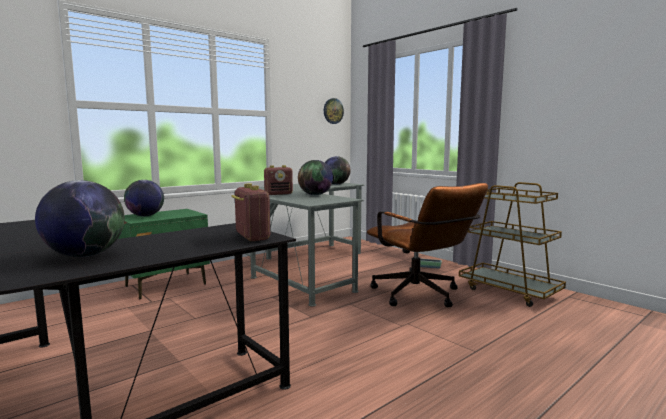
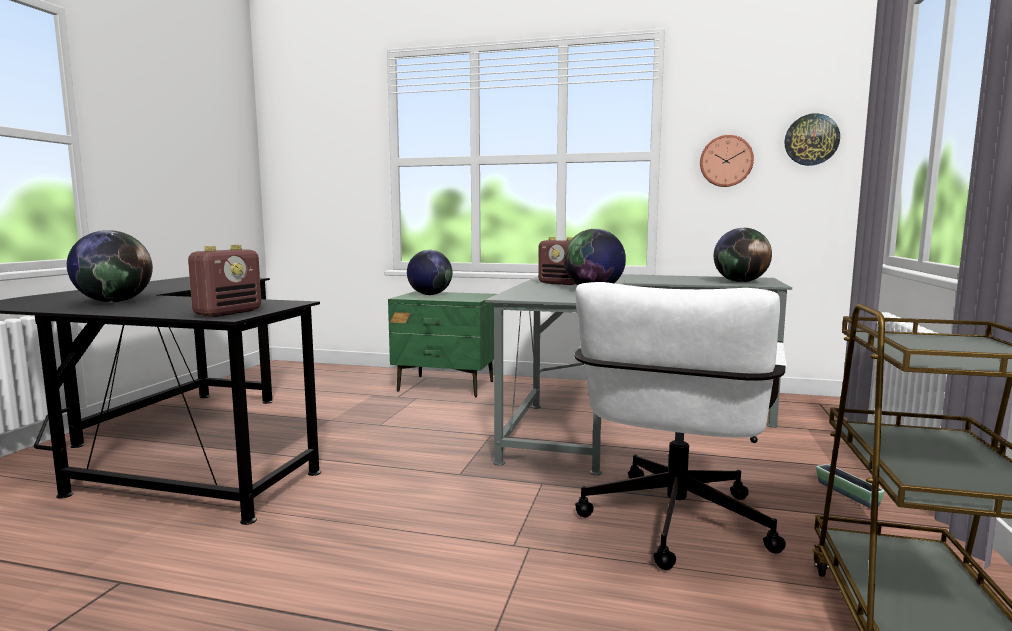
camera: 55 degrees right, 0 degrees up
(301, 119) = (726, 161): none -> wall clock
(421, 296) = (672, 528): brown office chair -> white office chair

